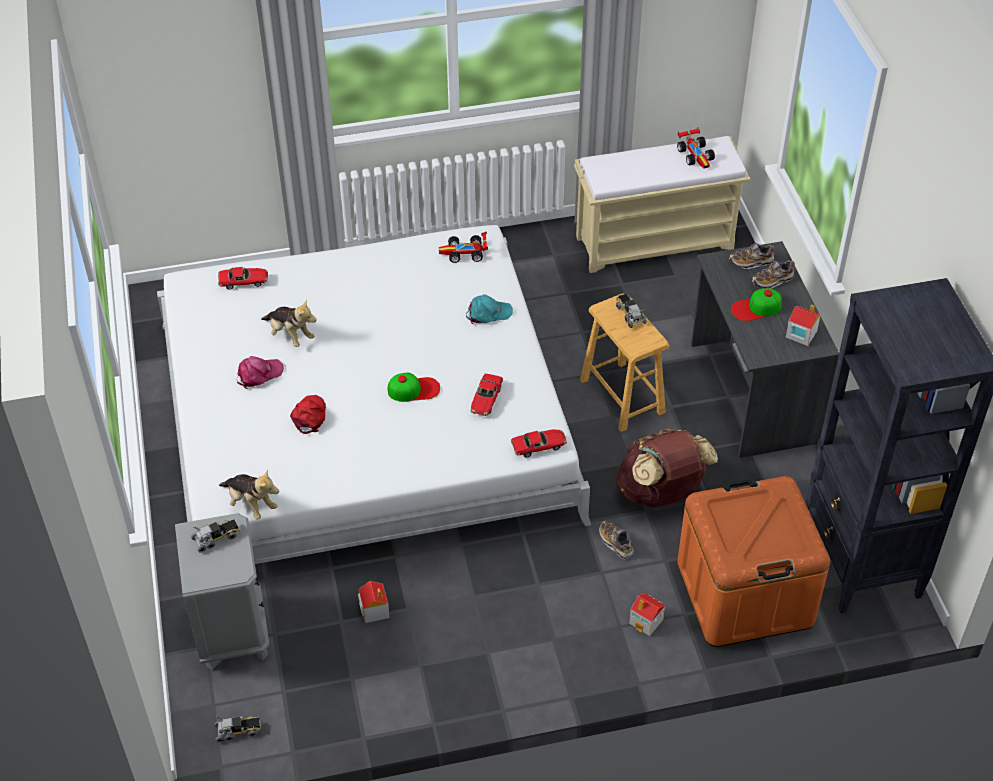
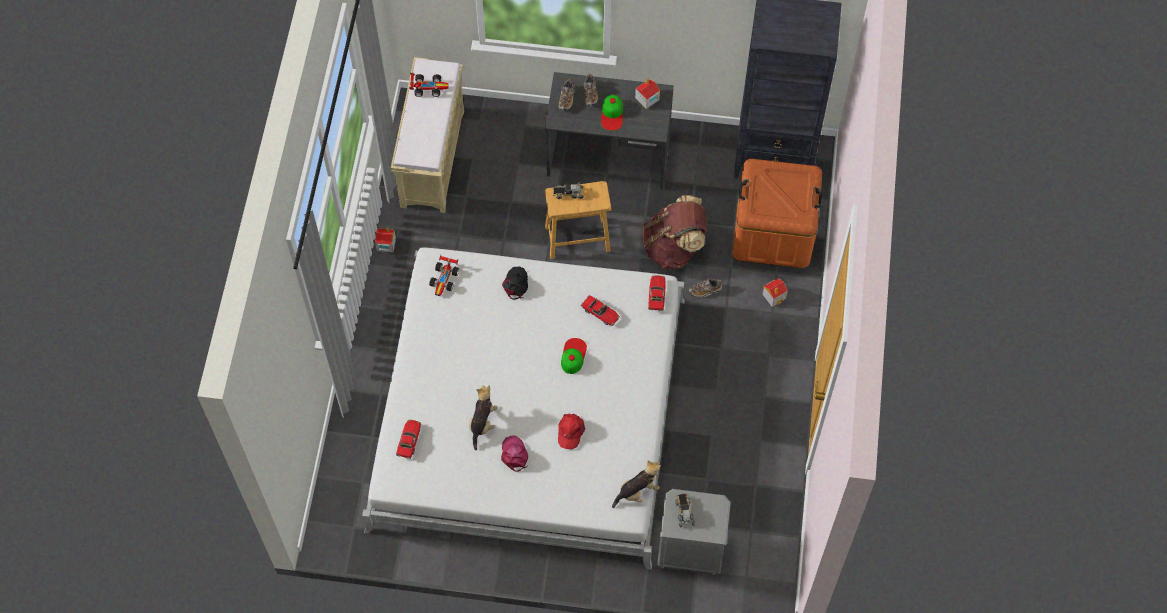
camera: 70 degrees left, 15 degrees up
(238, 731) = (772, 566): toy truck -> none
(290, 335) = (482, 423): plush toy -> plush toy turned 45 degrees counterclockwise
(309, 416) = (570, 431): red cap -> red cap turned 105 degrees counterclockwise
(374, 610) = (705, 455): toy house -> toy house (386, 244)
(488, 313) = (516, 284): turquoise cap -> black cap

